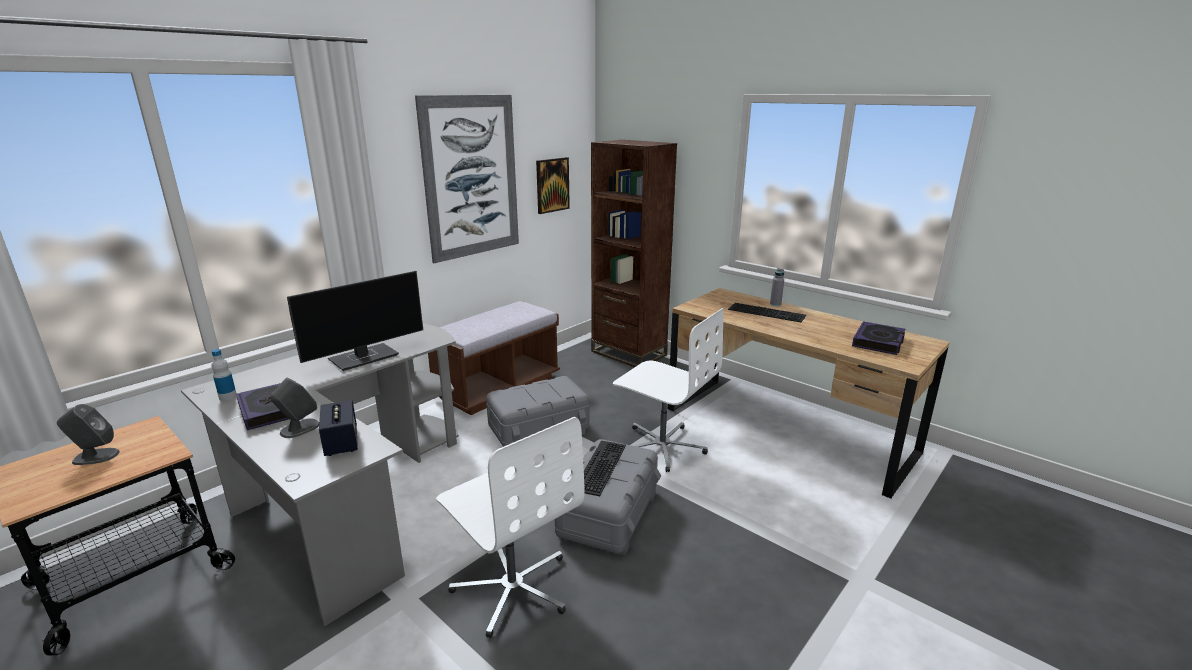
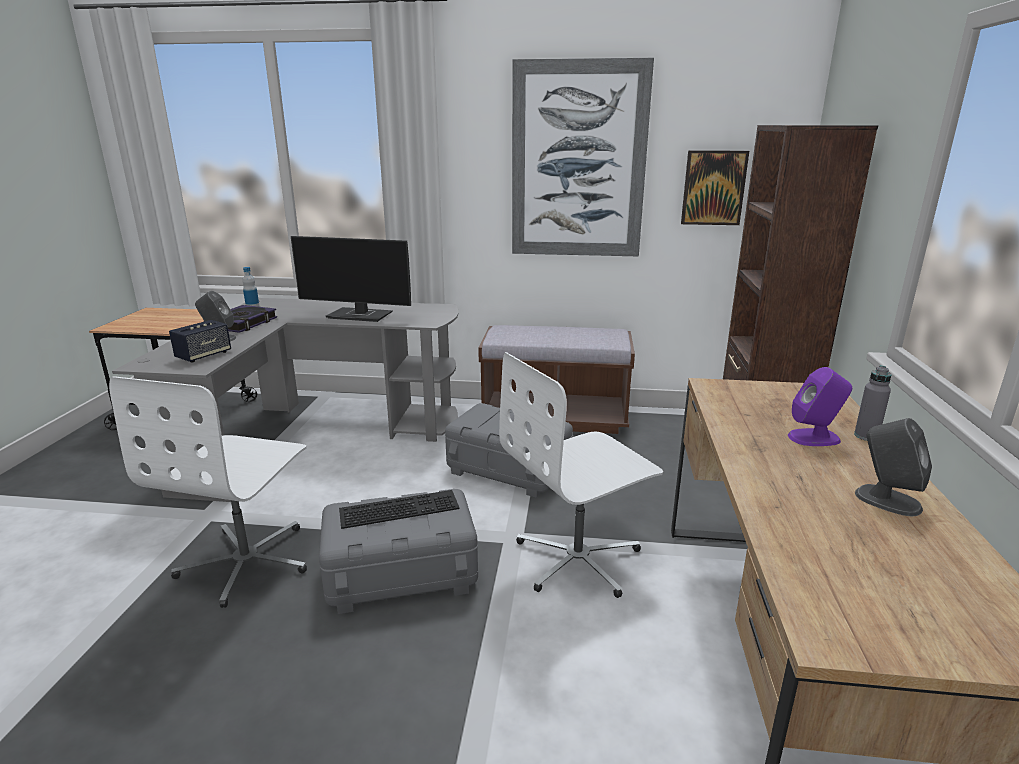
camera: 55 degrees right, 0 degrees up
(95, 457) = (172, 318): grey speaker -> grey speaker (887, 500)
(662, 446) = (578, 559): white office chair -> white office chair turned 60 degrees clockwise
(767, 312) = (814, 438): keyboard -> purple speaker
(878, 342) = (896, 576): book -> none

